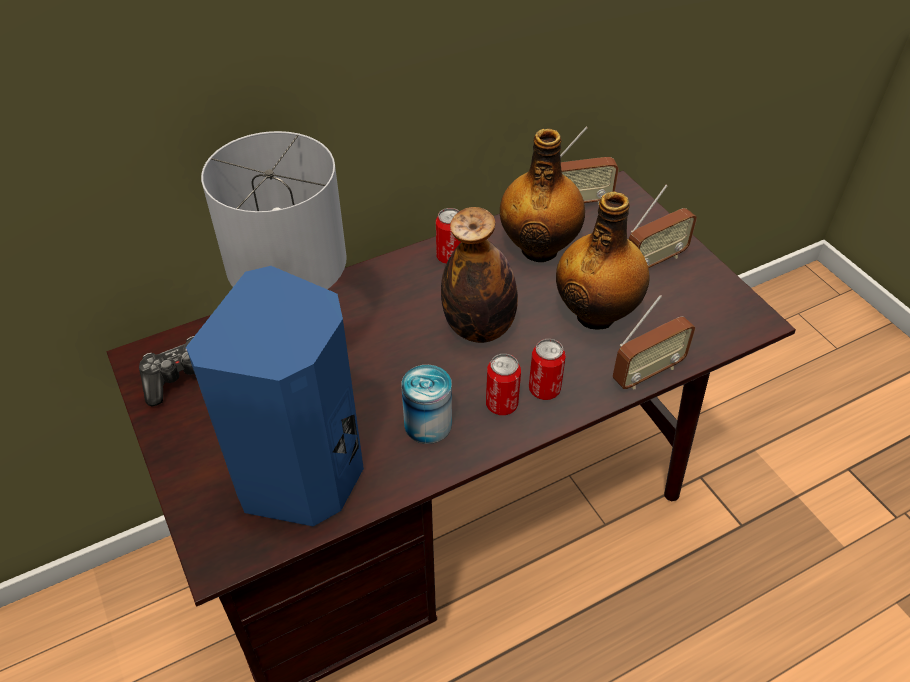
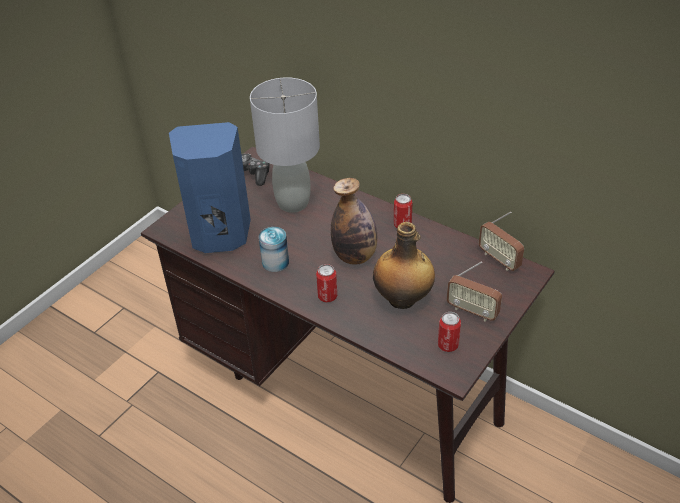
camera: 65 degrees right, 5 degrees down
(501, 404) = (305, 284): can -> can (448, 345)
(539, 248) = (441, 257): bottle -> none
(647, 373) = (370, 335): radio -> none

